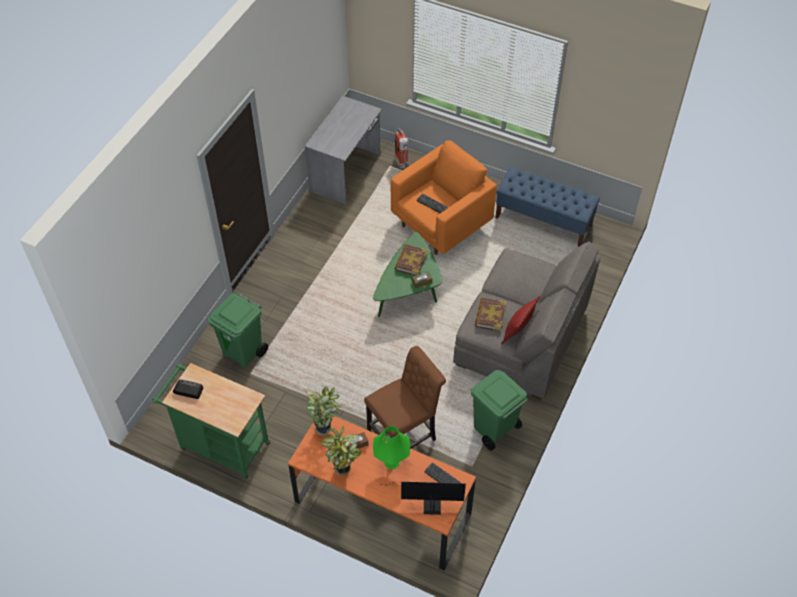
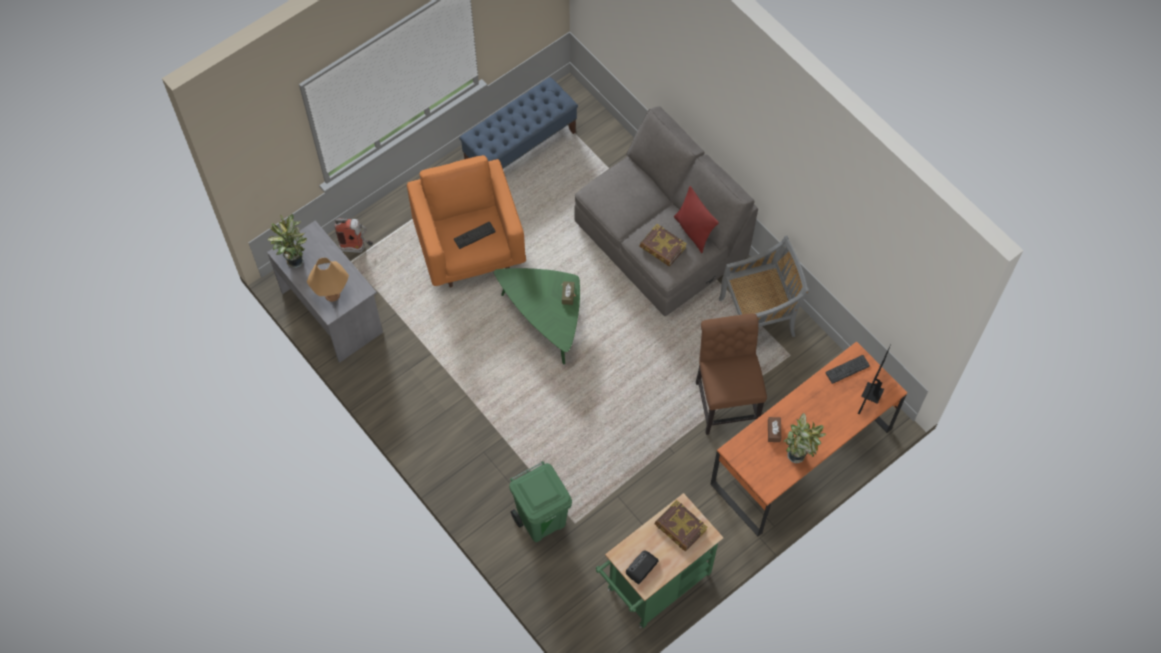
camera: 65 degrees left, 10 degrees up
(324, 427) = (739, 453): potted plant -> potted plant (294, 259)
(329, 139) = (332, 294): none -> orange table lamp
(391, 462) = (808, 408): green table lamp -> none
(411, 262) = (534, 294): book -> book (680, 527)
(494, 429) = (758, 316): green trash can -> grey chair

